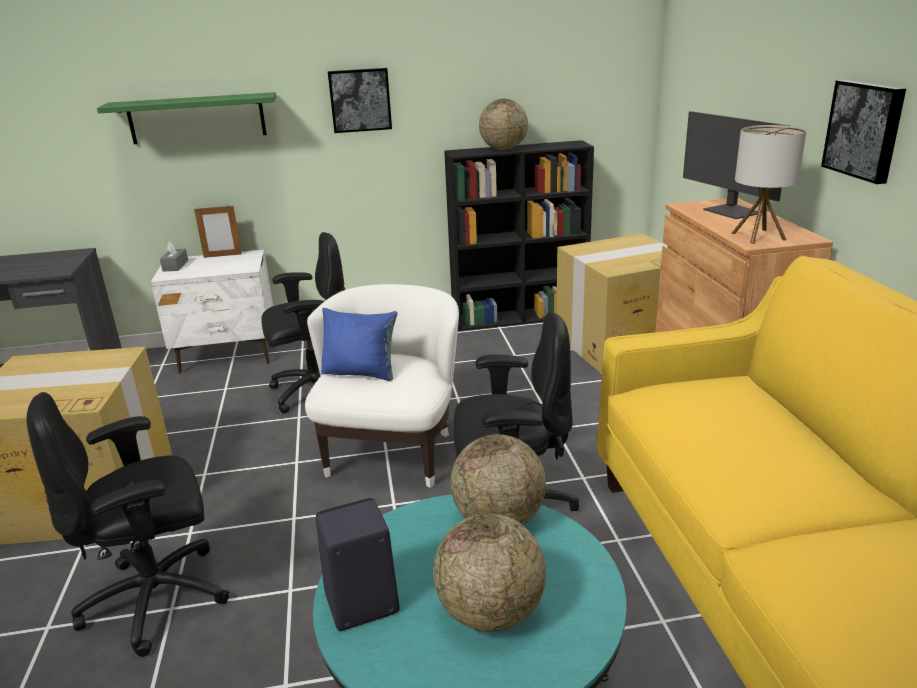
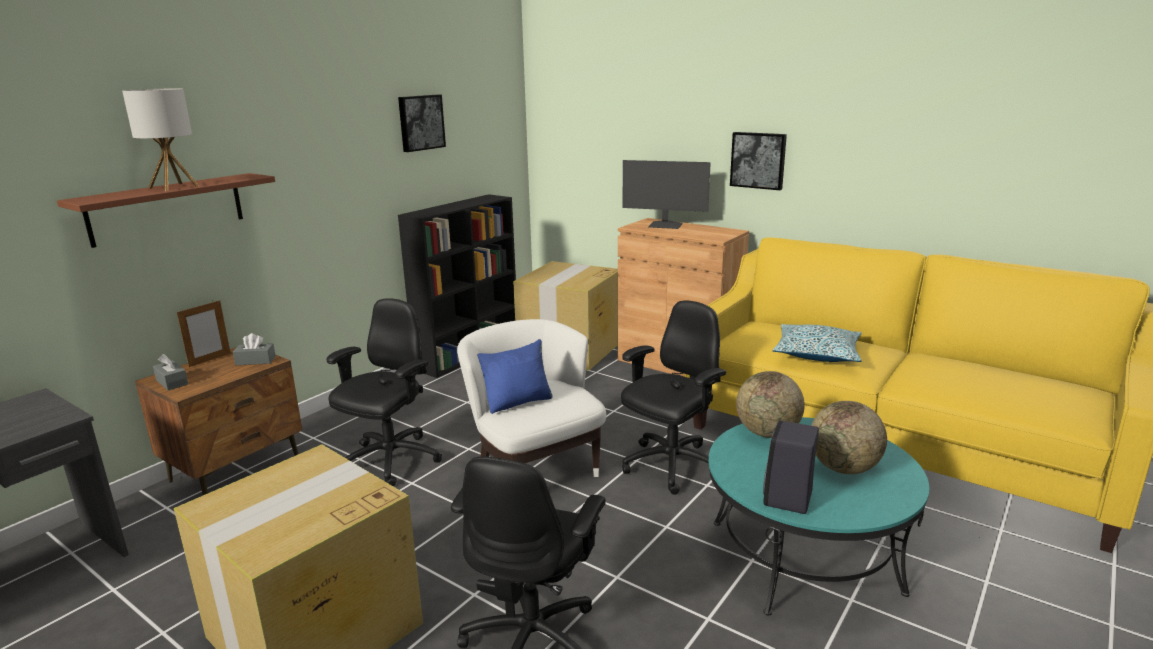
camera: 45 degrees left, 5 degrees down
(197, 118) = (167, 208): green shelf -> brown shelf
(228, 355) = (237, 470): white nightstand -> brown nightstand
(240, 265) = (255, 361): none -> grey tissue box
(360, 100) = (326, 175): picture -> picture (420, 122)
(503, 149) = (448, 207): globe -> none
(725, 452) = (817, 353): none -> pillow
(758, 236) = (712, 235): table lamp -> table lamp (174, 187)

